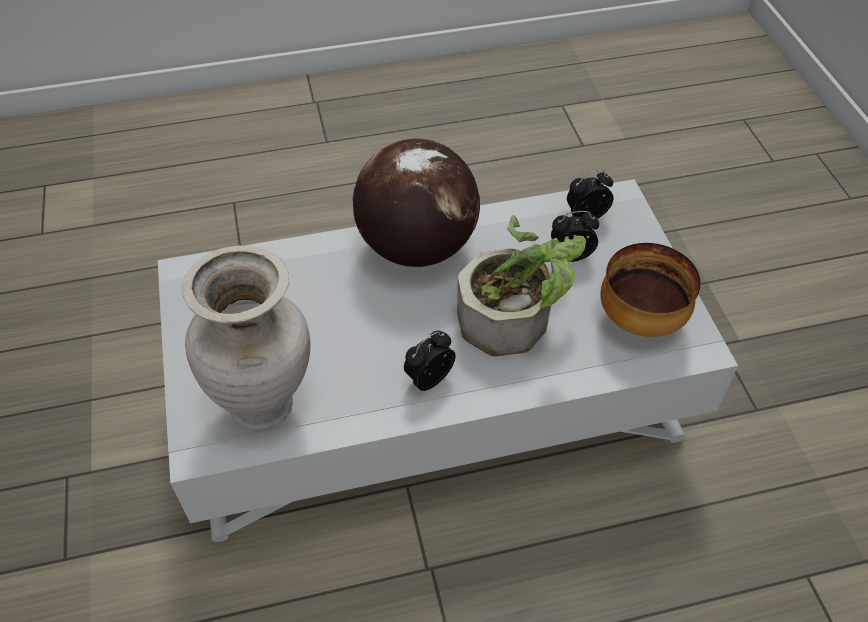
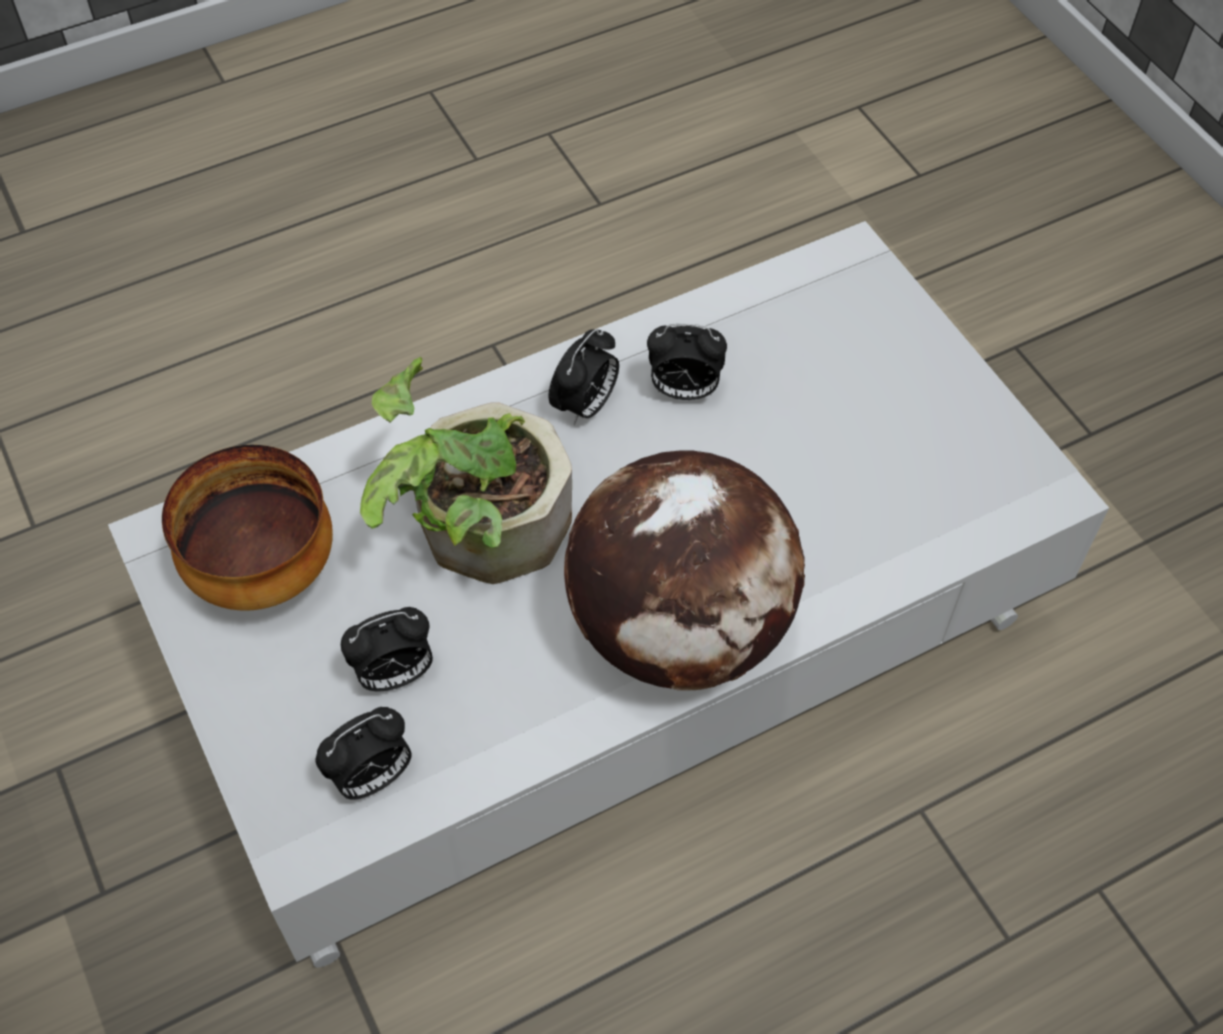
camera: 165 degrees right, 5 degrees up
(265, 404) = (800, 326): beige vase -> none
(362, 375) = (683, 391): none -> alarm clock

